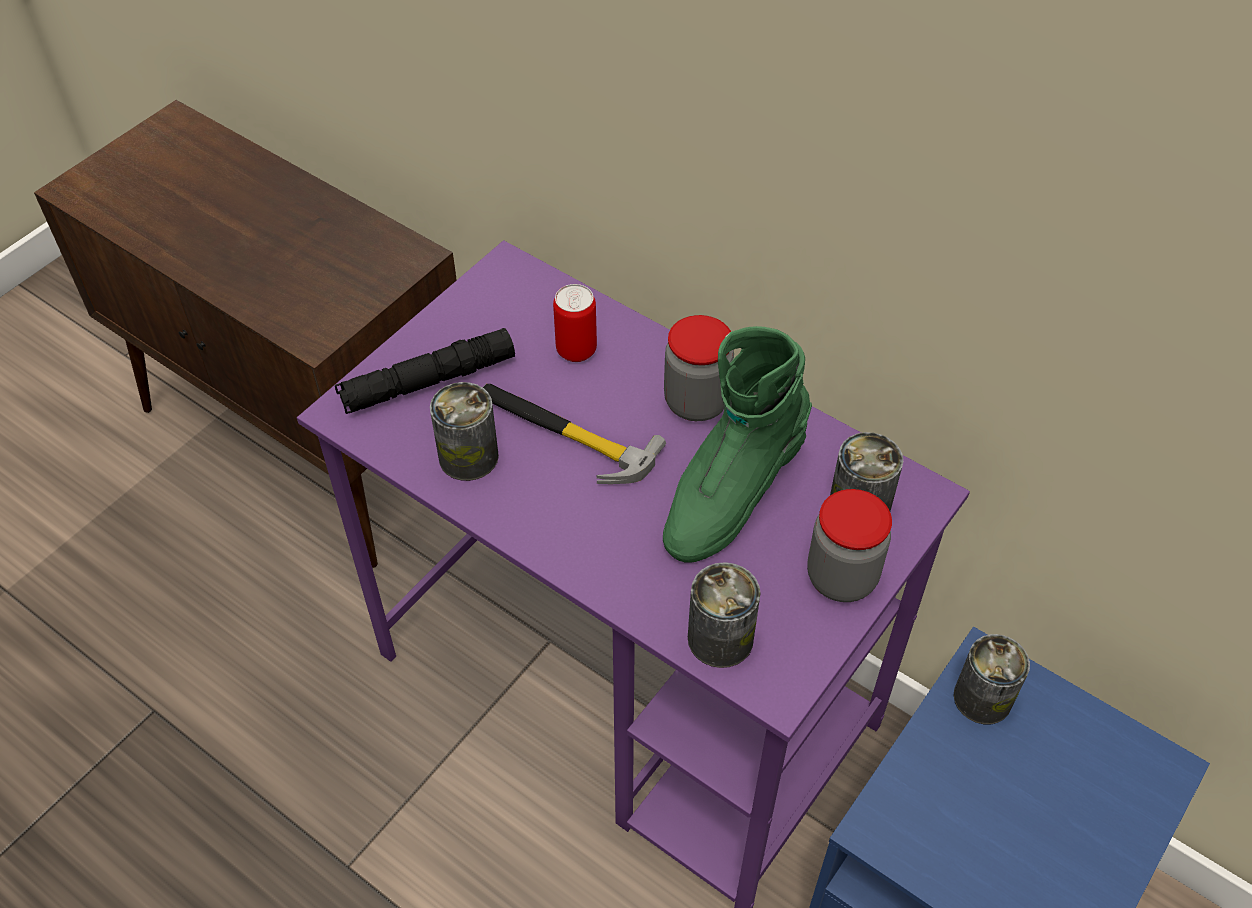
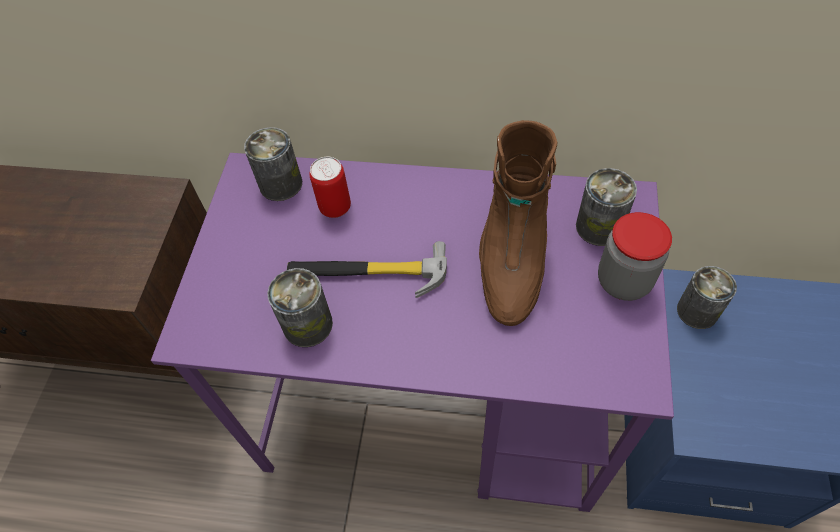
camera: 25 degrees left, 5 degrees up
(428, 381) = (239, 282): black flashlight -> none
(696, 402) = (443, 205): jar -> none
(720, 638) = (578, 368): can -> can (281, 184)
(730, 493) = (511, 259): green boot -> brown boot

